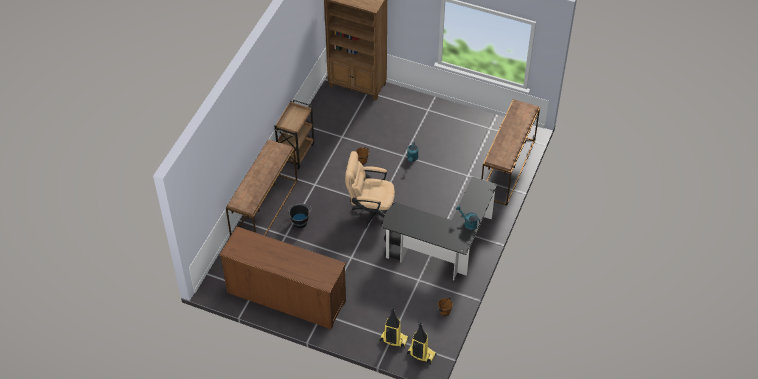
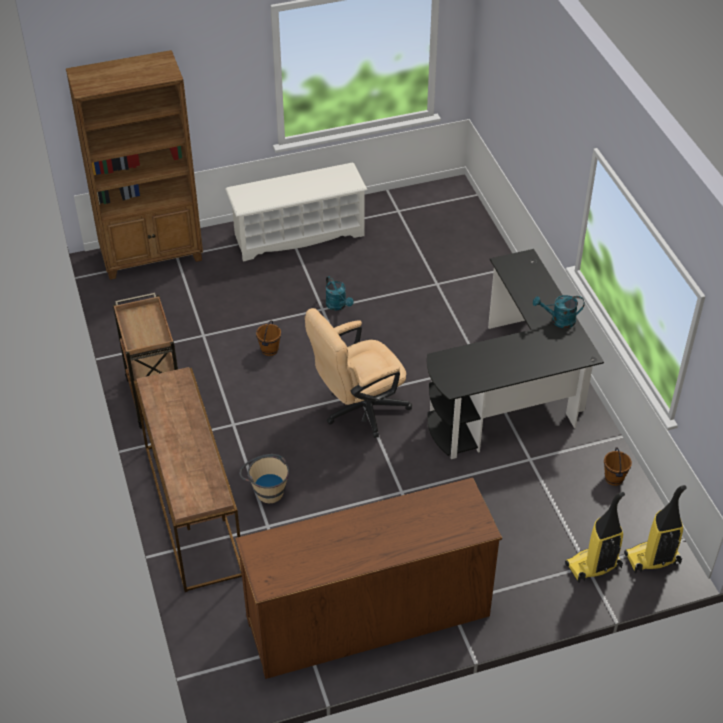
camera: 40 degrees left, 5 degrees down
(300, 220) = (266, 489): black bucket -> beige bucket
(431, 113) = (298, 235): none -> white shoe rack
(508, 169) = (478, 246): brown console table -> none

